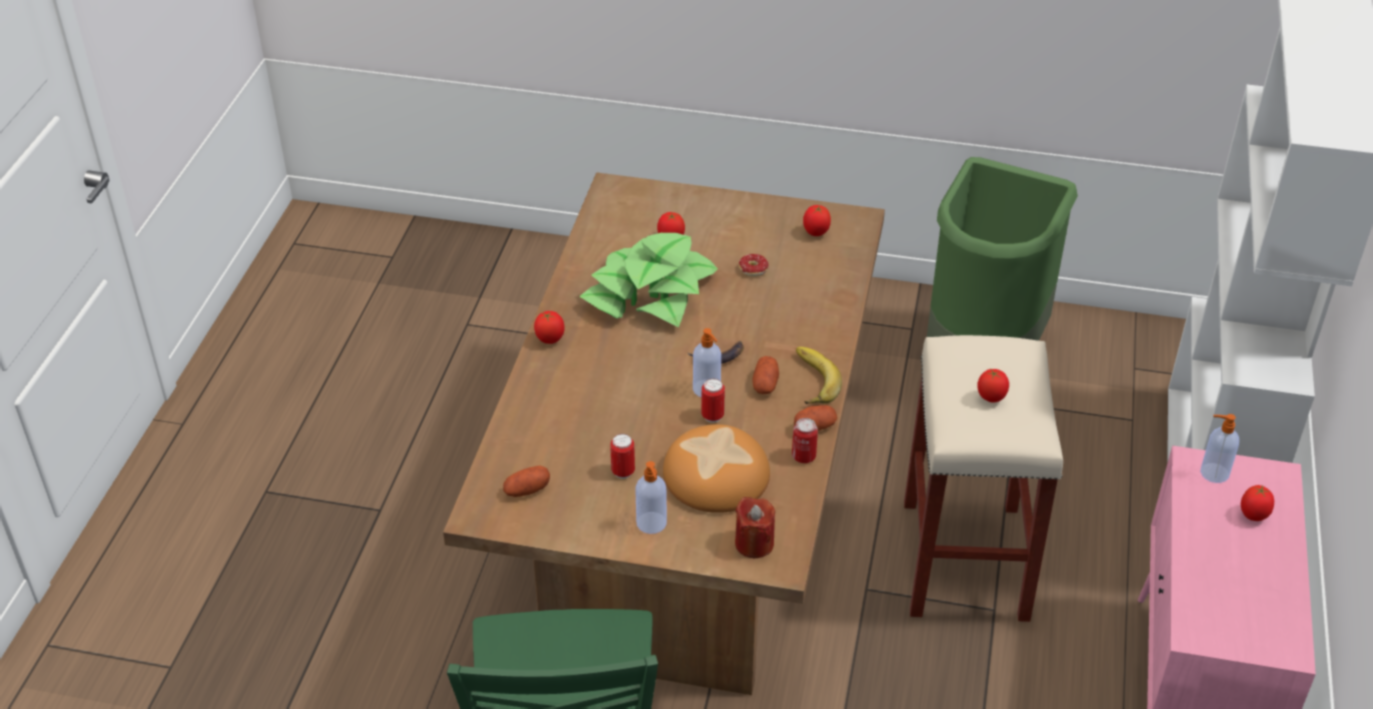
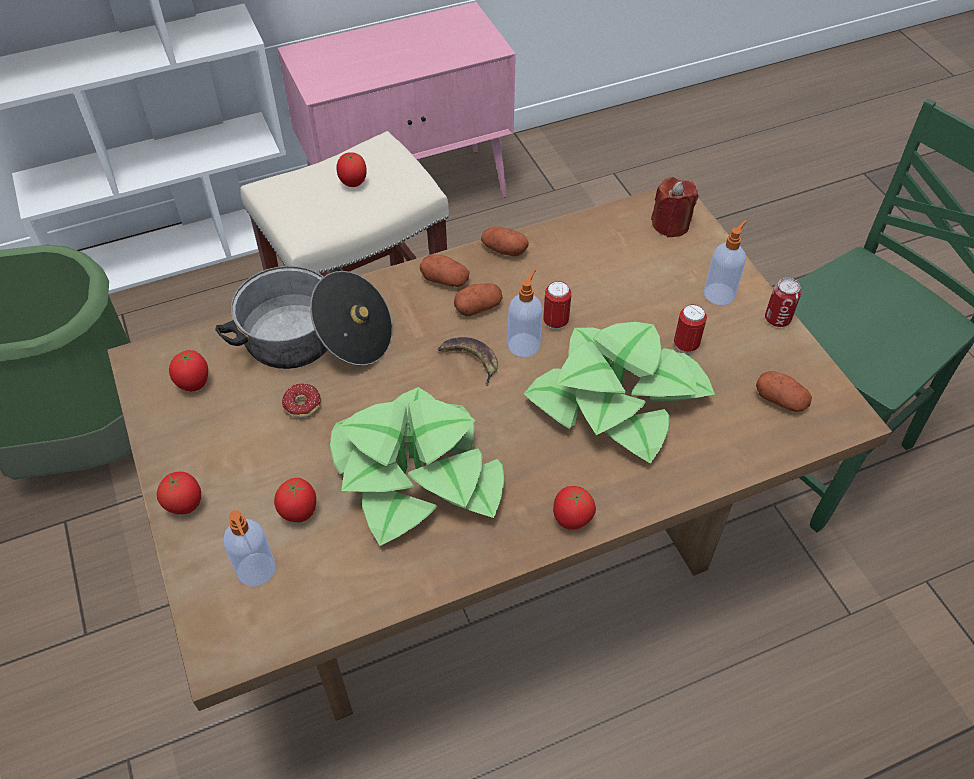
camera: 125 degrees left, 10 degrees up
(613, 409) = (618, 400): none -> potted plant
(717, 476) = (624, 281): bread -> none
(803, 456) = (546, 241): can -> can (777, 319)
(808, 295) = (314, 339): none -> cooking pot
(810, 380) = (445, 280): banana -> potato
(1213, 473) = (322, 79): soap dispenser -> soap dispenser (257, 571)
(1253, 516) = (353, 53): tomato -> tomato (185, 505)

